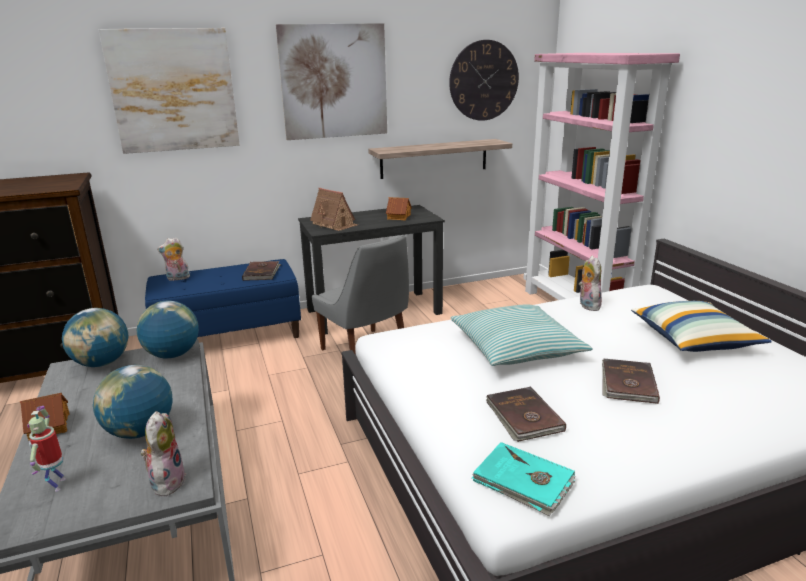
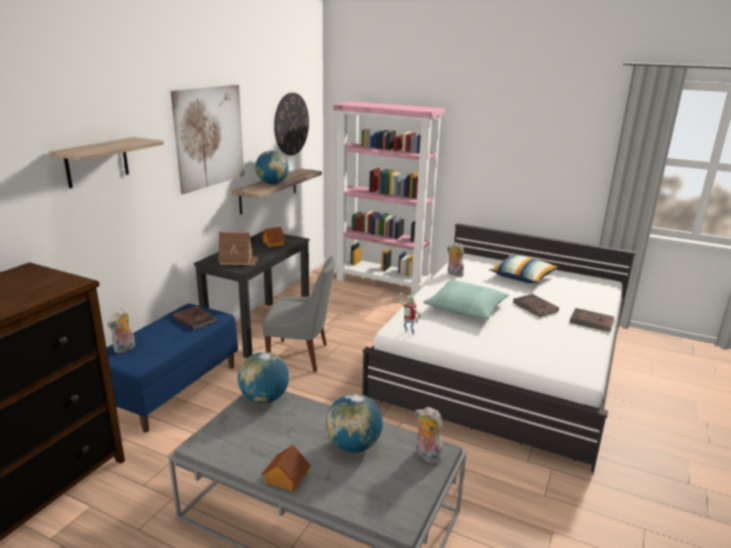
camera: 45 degrees left, 0 degrees up
(57, 484) = (372, 495): toy robot -> toy robot (408, 332)
(102, 363) = (221, 428): globe -> globe (272, 183)
(173, 90) = (97, 162): picture -> shelf
(523, 417) = (527, 339): brown book -> brown book (591, 322)
(523, 481) = (572, 364): turquoise book -> none

